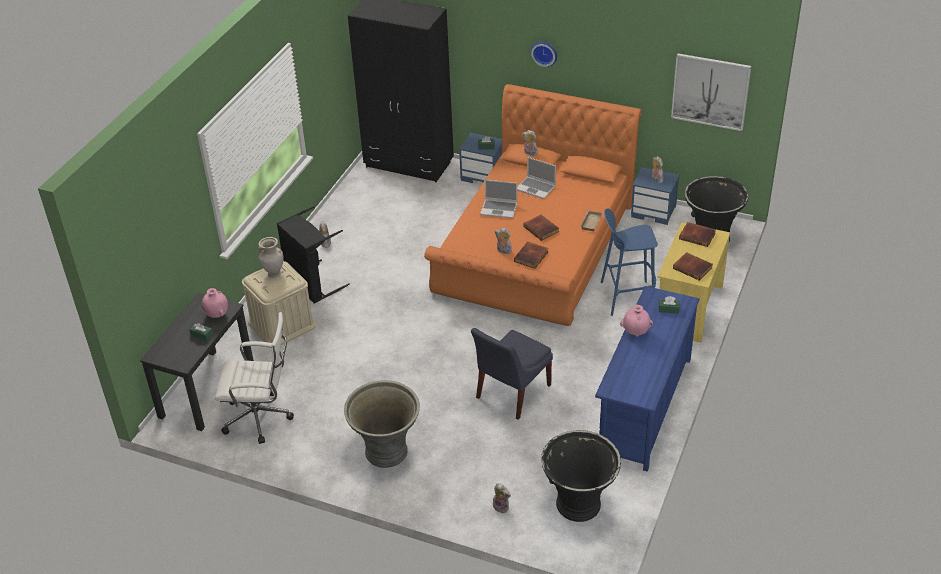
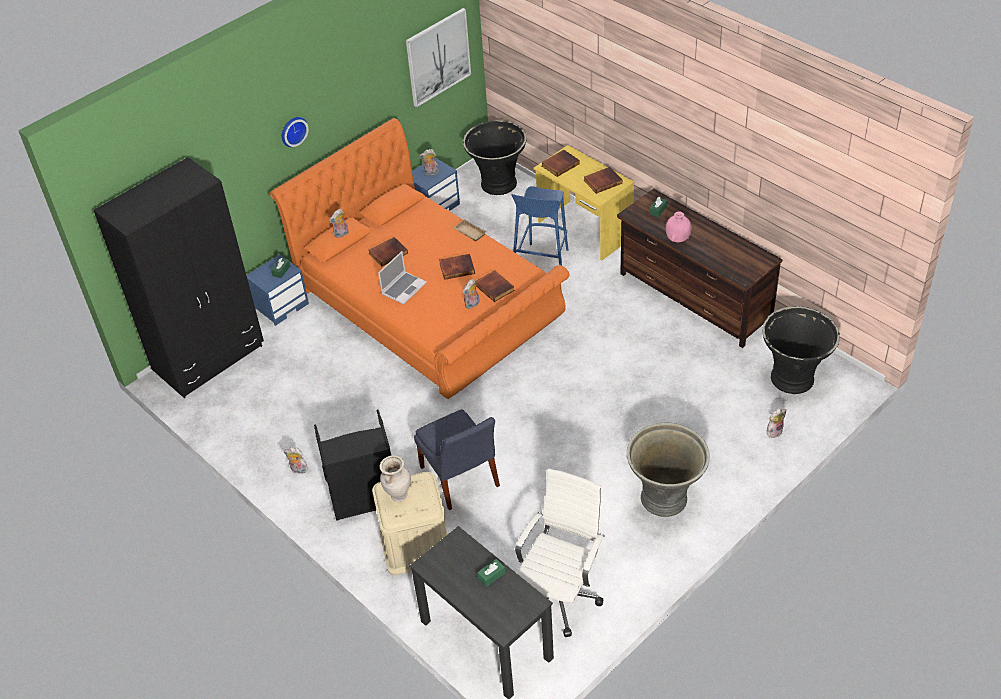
camera: 65 degrees left, 5 degrees up
(217, 315) = (463, 554): pink vase -> none
(511, 393) = (629, 382): blue chair -> blue chair (460, 479)
(536, 188) = (388, 253): laptop -> book
(644, 407) = (694, 299): blue dresser -> brown dresser

